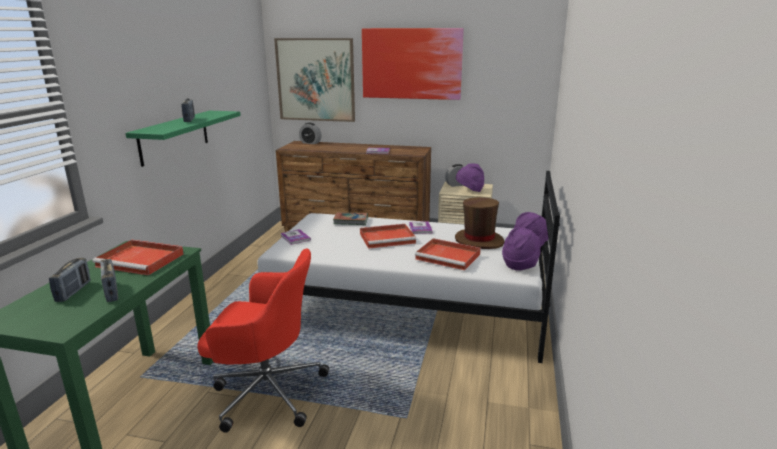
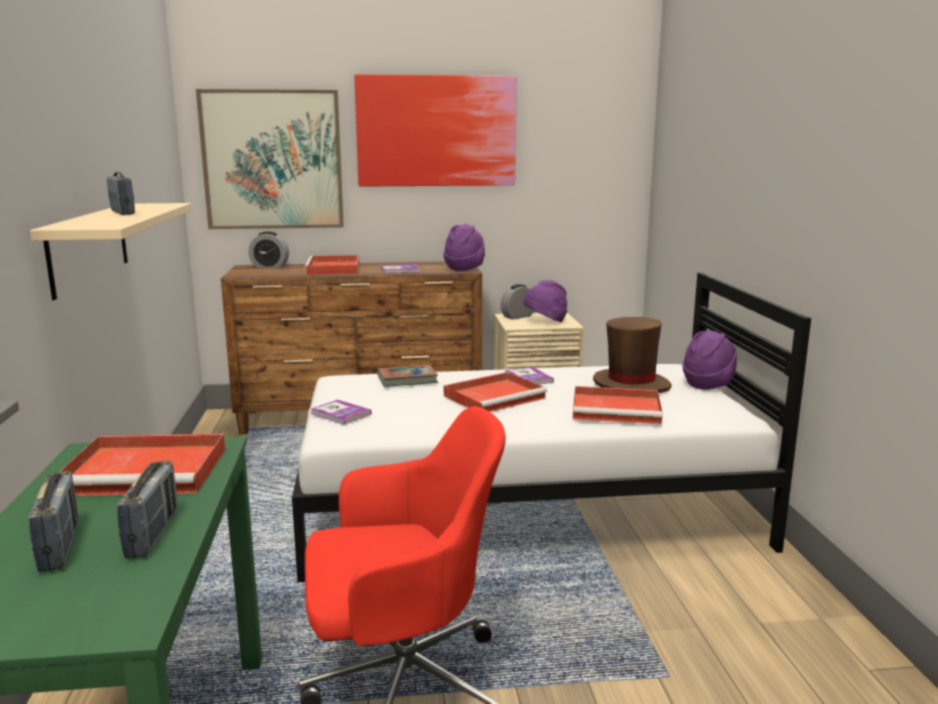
camera: 20 degrees left, 5 degrees down
(111, 292) = (152, 534): radio -> radio turned 135 degrees counterclockwise
(174, 137) = (89, 247): green shelf -> beige shelf
(342, 147) = (334, 269): none -> red tray
(520, 264) = (724, 407): purple hat -> purple hat (465, 268)

